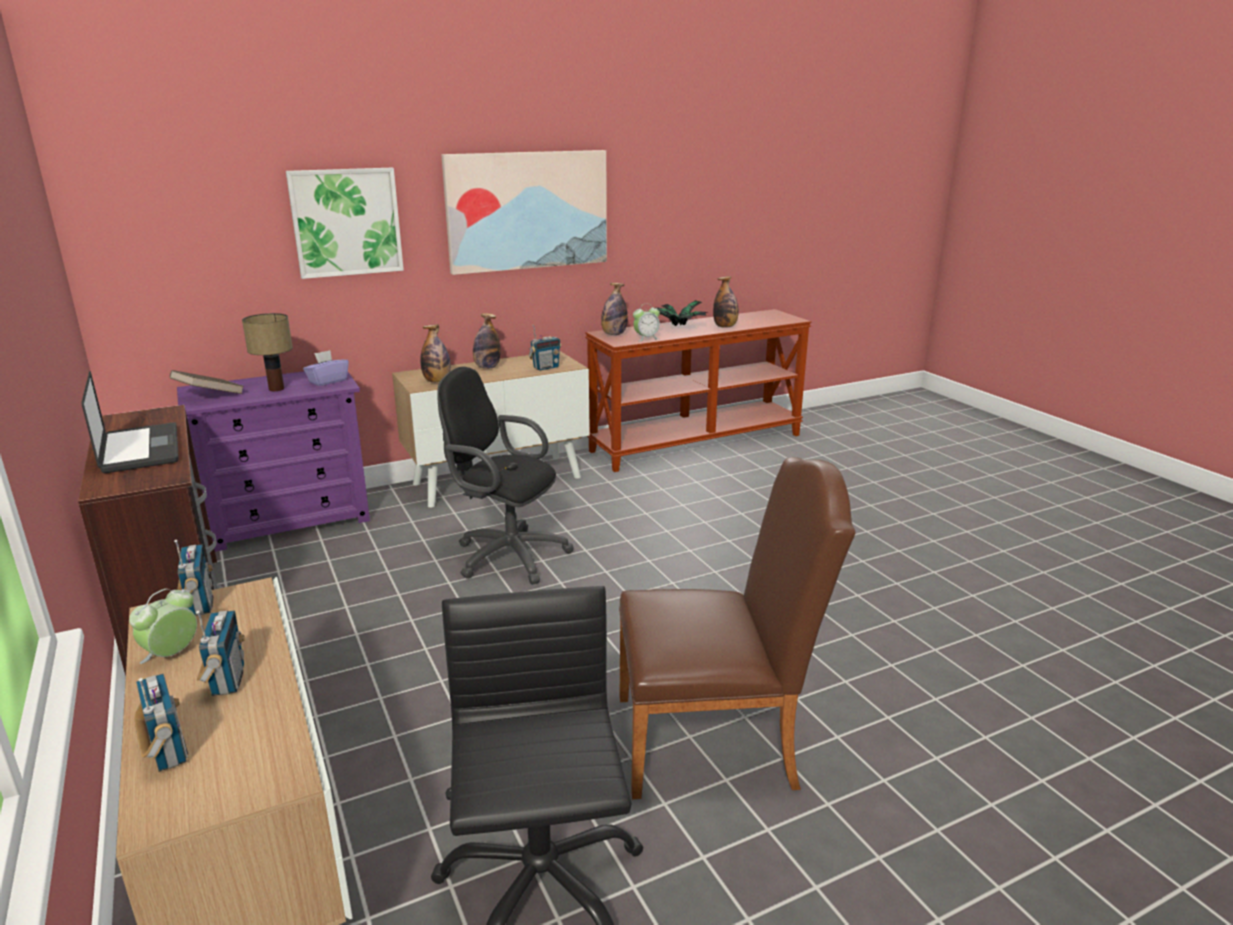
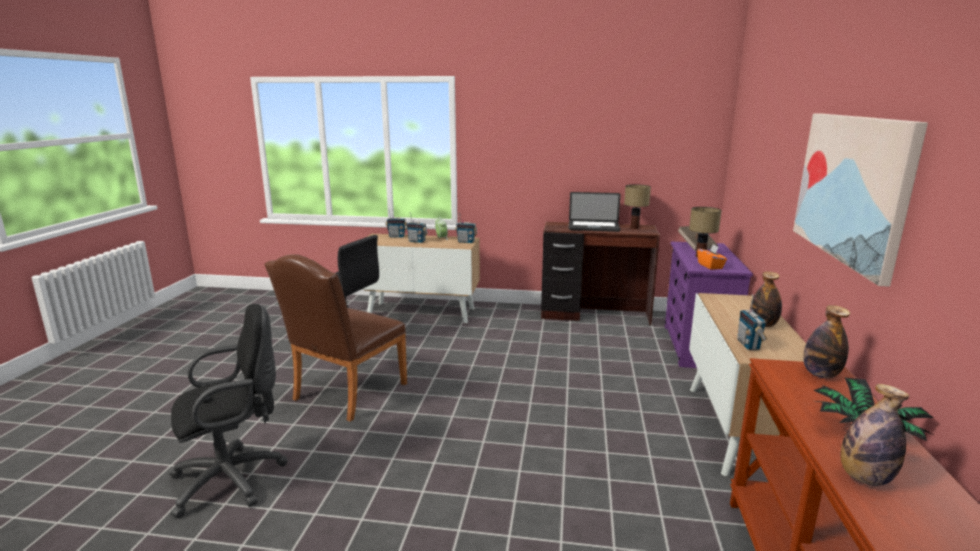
camera: 125 degrees right, 5 degrees down
(130, 424) = (634, 227): none -> table lamp
(328, 381) = (710, 266): purple tissue box -> orange tissue box
(346, 222) = (779, 164): picture -> none
(437, 381) = (724, 303): bottle -> none
(505, 555) = (586, 396): black office chair -> black office chair (234, 479)
(646, 338) = (788, 386): alarm clock -> none

